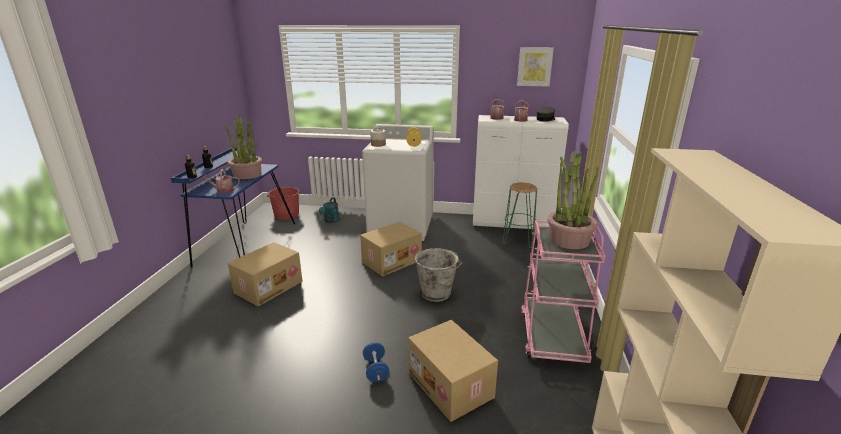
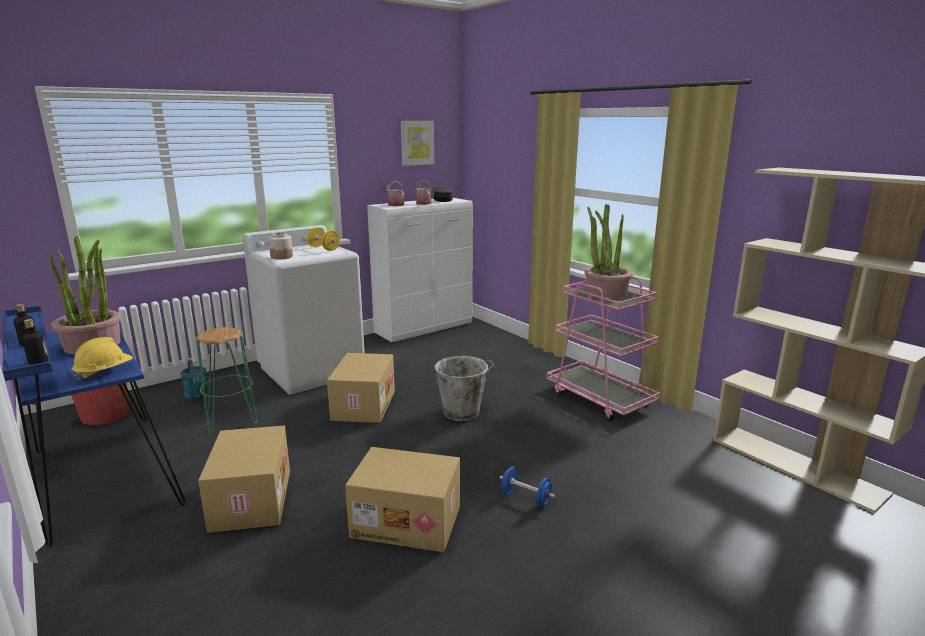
camera: 45 degrees left, 5 degrees down
(223, 191) = (104, 372): watering can -> yellow hard hat
(451, 385) = (599, 470): cardboard box -> cardboard box (407, 521)
(518, 240) = (453, 341): green stool -> green stool (231, 418)

